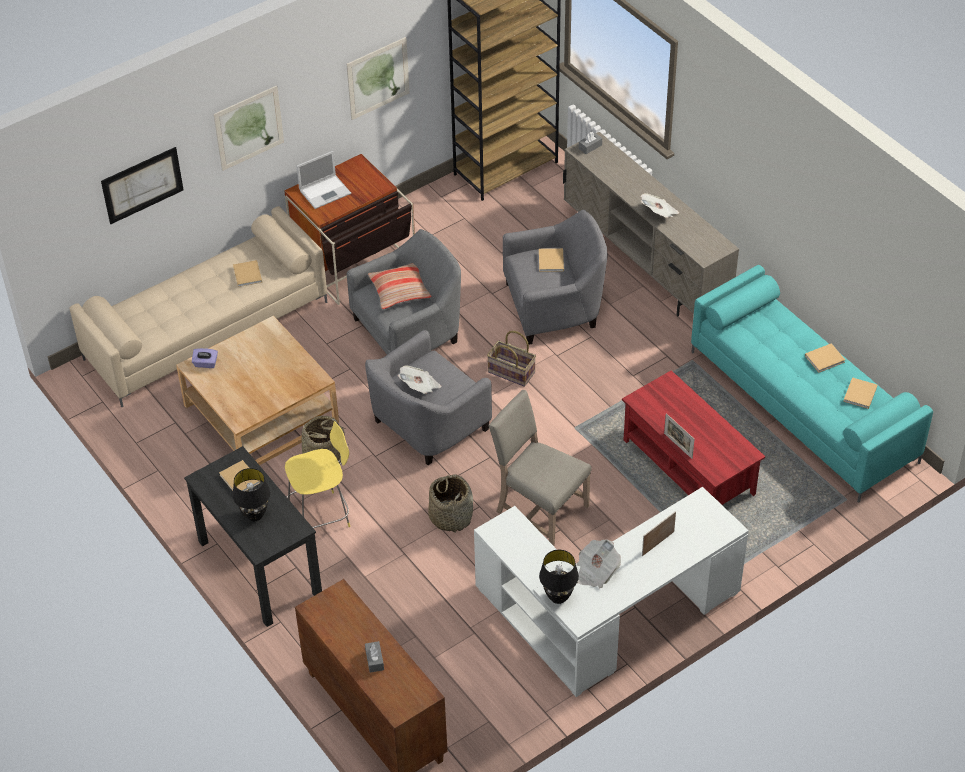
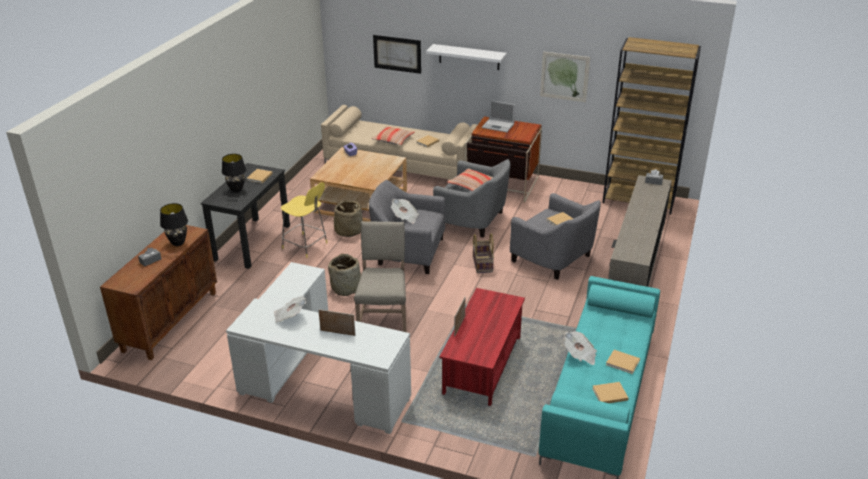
camera: 55 degrees right, 15 degrees down
(205, 304) = (393, 140): none -> pillow
(249, 128) = (469, 57): picture -> white shelf
(558, 597) = (255, 309): black table lamp -> black table lamp (178, 243)
(659, 213) = (634, 224): newspaper -> newspaper (580, 355)

